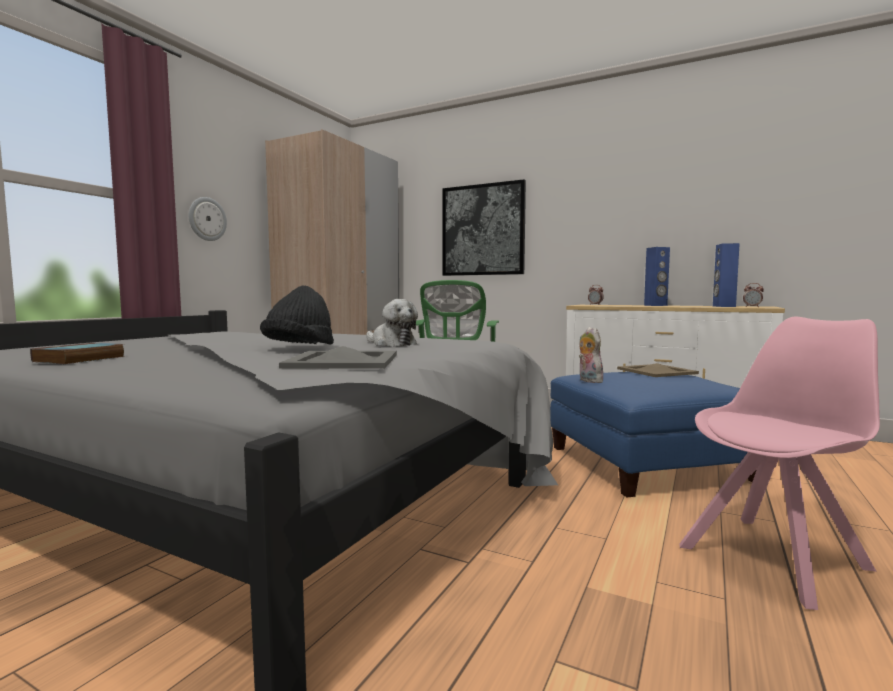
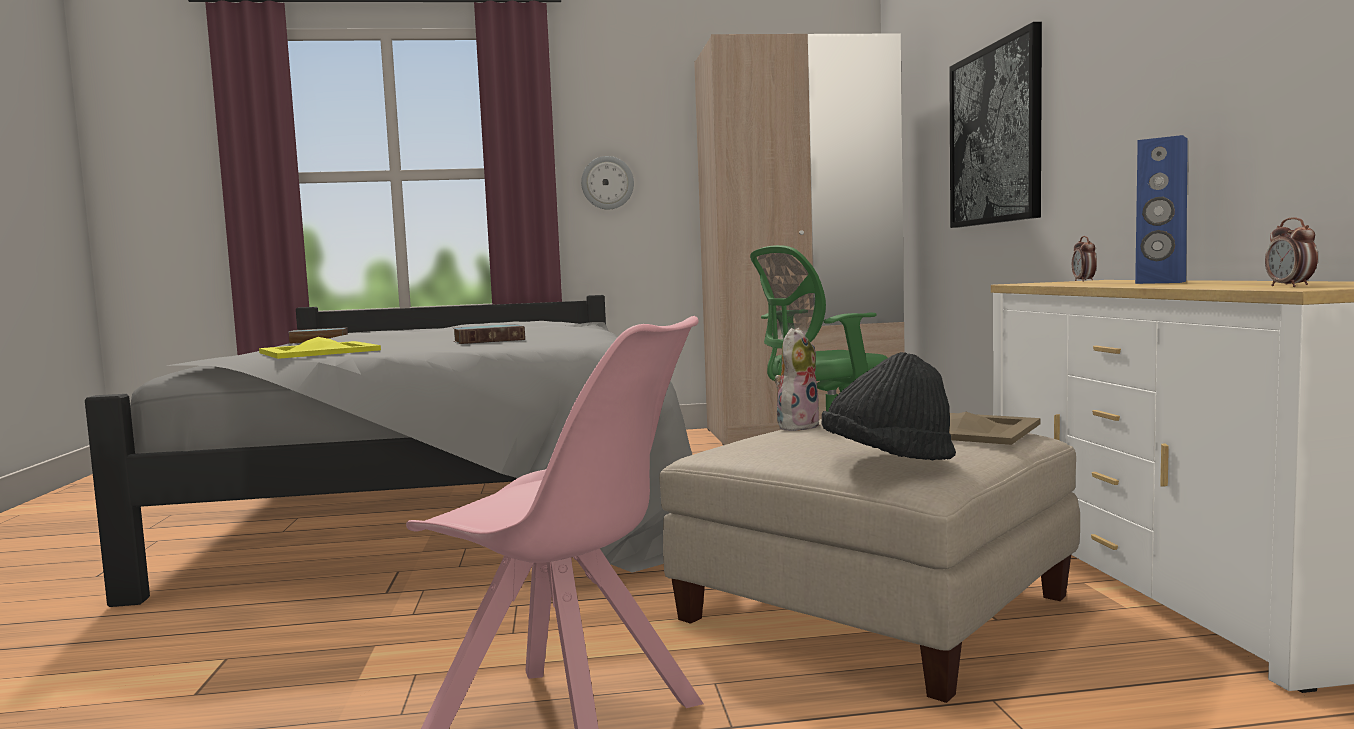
camera: 55 degrees right, 0 degrees up
(299, 348) = (404, 339): black hat -> black hat (888, 460)
(344, 361) = (318, 351): grey tray -> yellow tray
(391, 344) = (490, 340): plush toy -> book
(648, 463) = (874, 608): blue ottoman -> beige ottoman
(723, 306) = (1255, 285): blue speaker -> none

